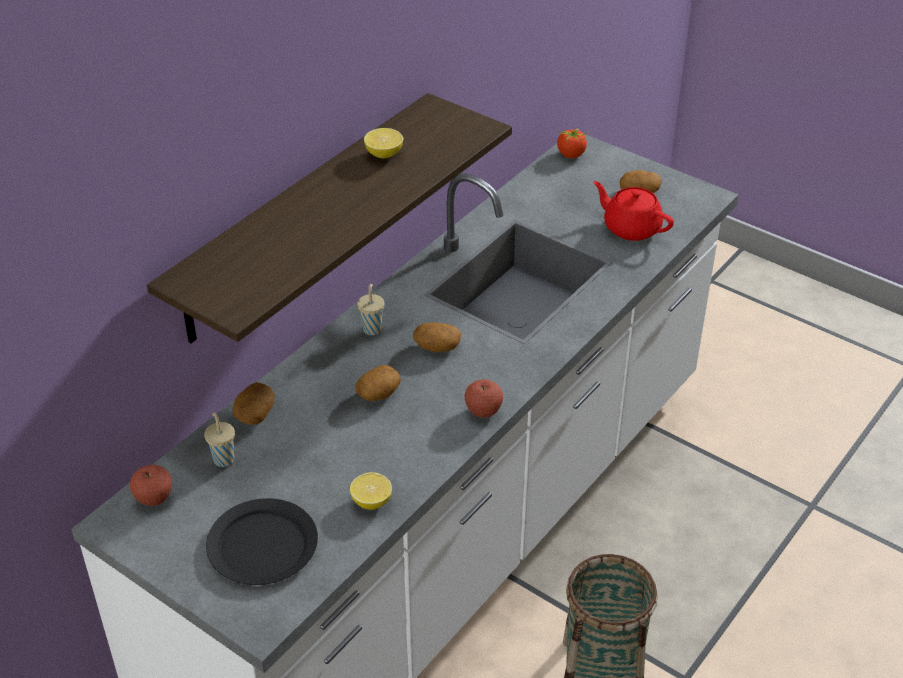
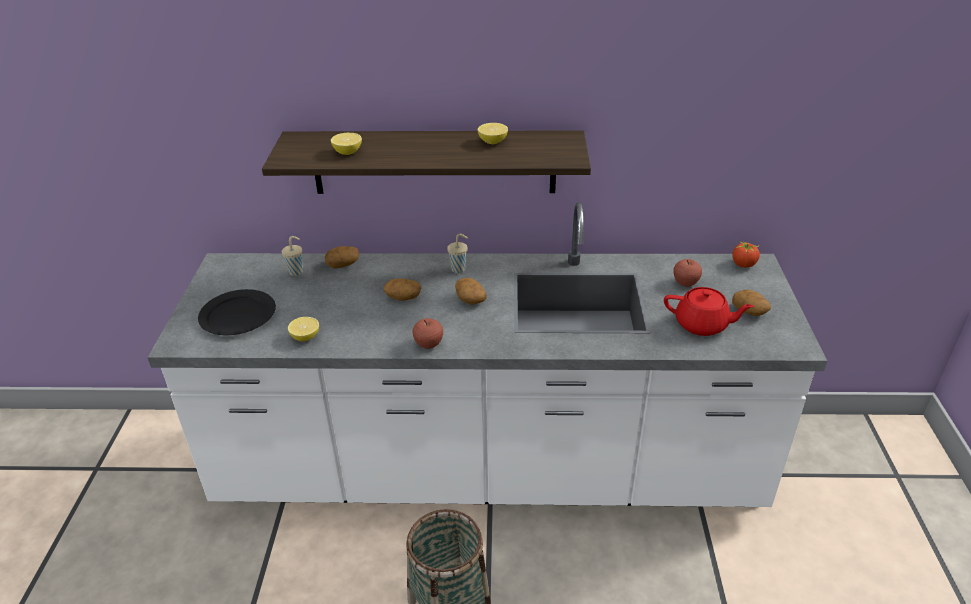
camera: 55 degrees right, 5 degrees down
(154, 498) = (247, 265): apple -> apple (685, 283)
(279, 256) = (348, 152): none -> lemon
(631, 228) = (702, 325): red teapot -> red teapot turned 105 degrees clockwise

